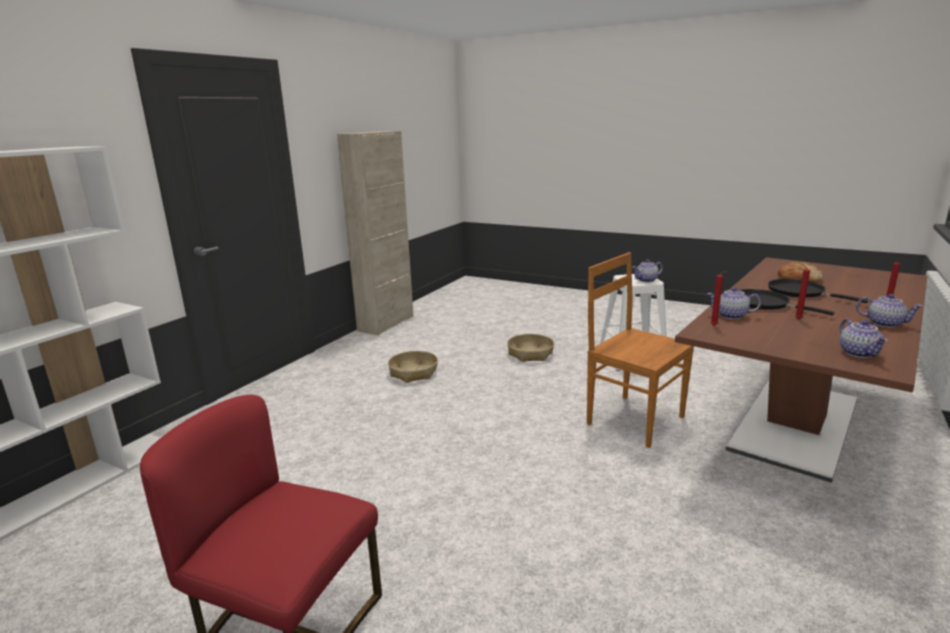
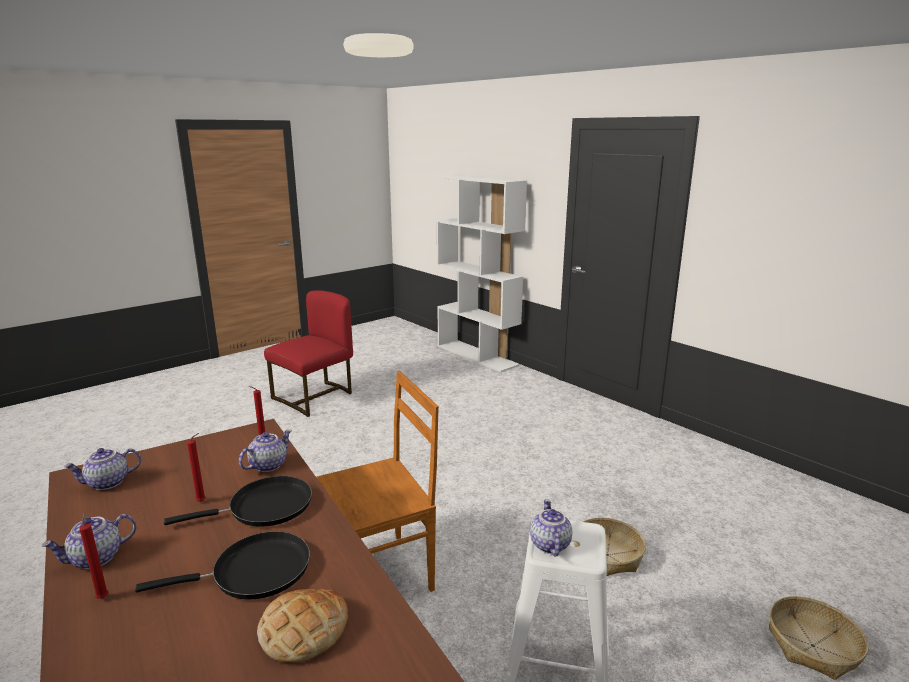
camera: 110 degrees right, 0 degrees up
(386, 323) = (750, 464): beige cabinet -> none
(414, 373) = (578, 461): basket -> basket (813, 646)
(859, 353) = (107, 483): teapot -> teapot turned 45 degrees counterclockwise

